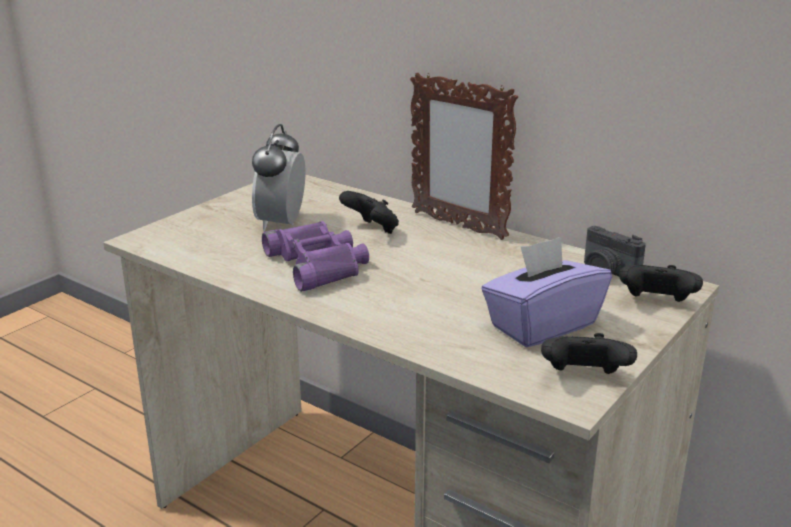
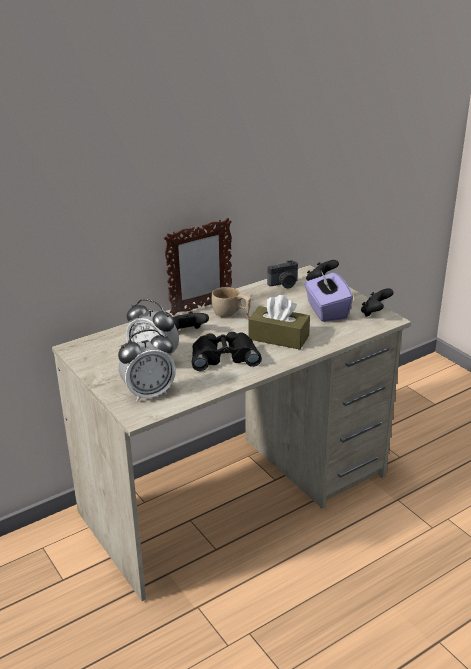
camera: 70 degrees left, 5 degrees up
(195, 236) = (149, 393): none -> alarm clock
(318, 265) = (224, 356): purple binoculars -> black binoculars
(406, 296) = (278, 337): none -> brown tissue box
(451, 249) = (231, 315): none -> beige cup

